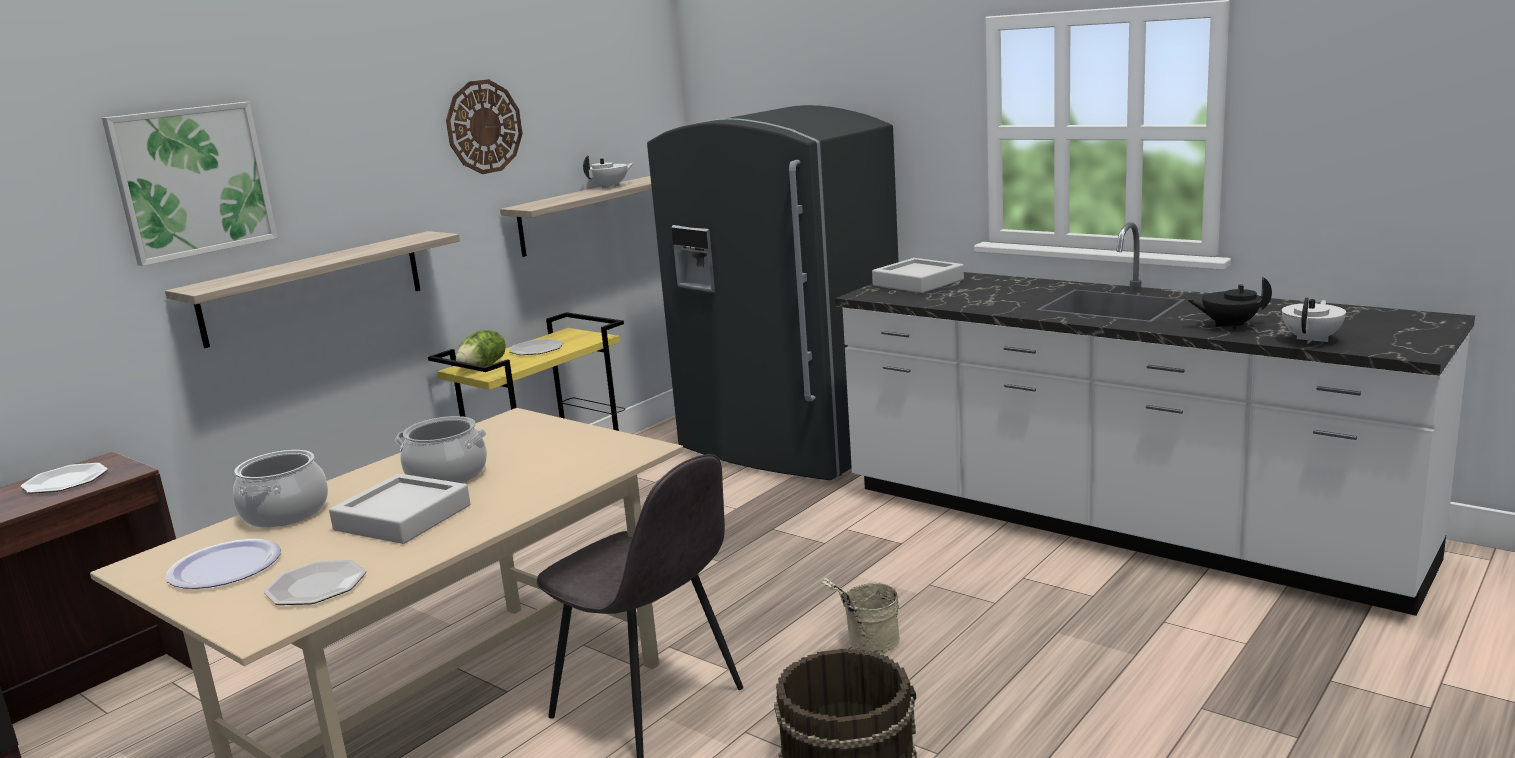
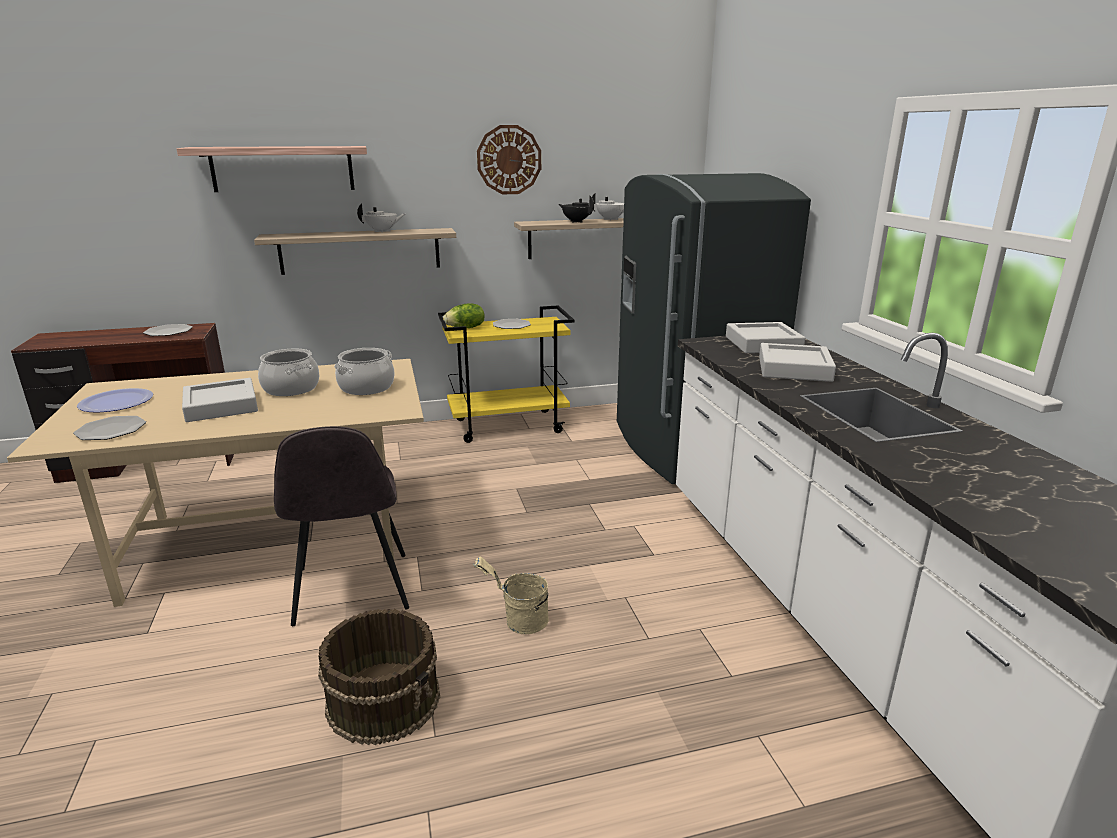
camera: 35 degrees right, 5 degrees up
(192, 181) = (283, 168): picture -> shelf
(286, 513) = (197, 382): cooking pot -> cooking pot (366, 387)
(988, 293) = (794, 369): none -> grey tray
(1229, 325) = (946, 474): black teapot -> black teapot (576, 221)
(1312, 340) = (1008, 526): white teapot -> white teapot (382, 231)

